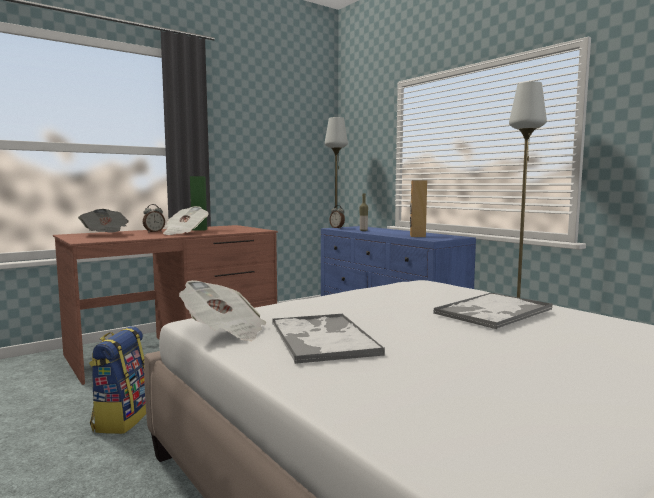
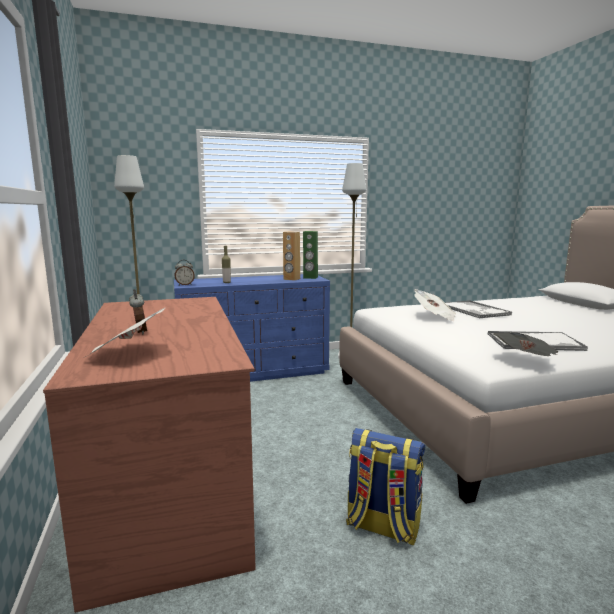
camera: 70 degrees left, 5 degrees up
(184, 233) = (184, 321): newspaper -> newspaper (434, 316)
(199, 229) = (146, 315): green speaker -> green speaker (310, 277)

